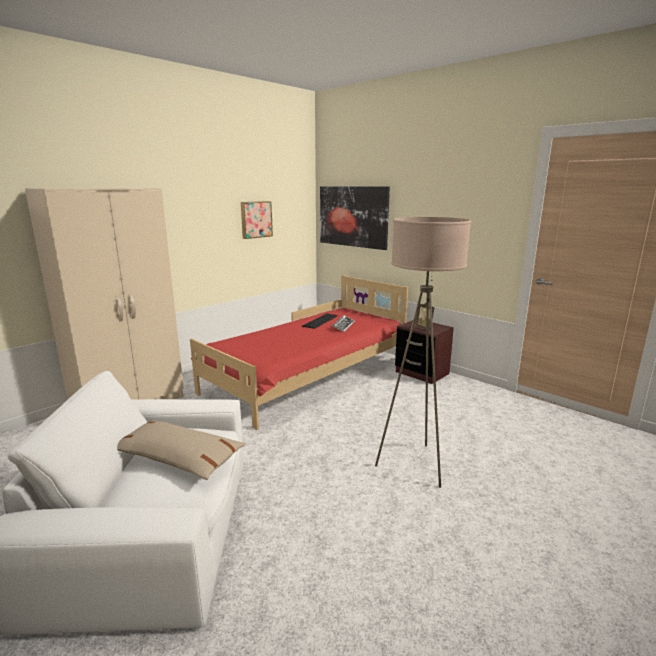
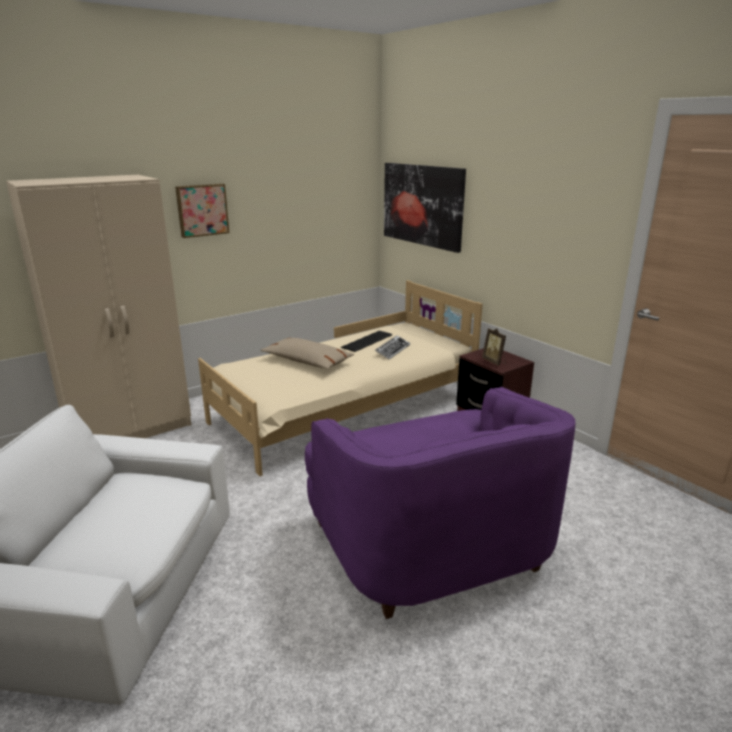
camera: 10 degrees right, 5 degrees up
(178, 458) = (129, 513): beige pillow -> beige pillow (307, 361)
(255, 219) = (295, 208): picture -> picture (202, 210)
(308, 376) = (346, 409): red bed -> beige bed
(414, 465) = (429, 542): beige floor lamp -> purple armchair

